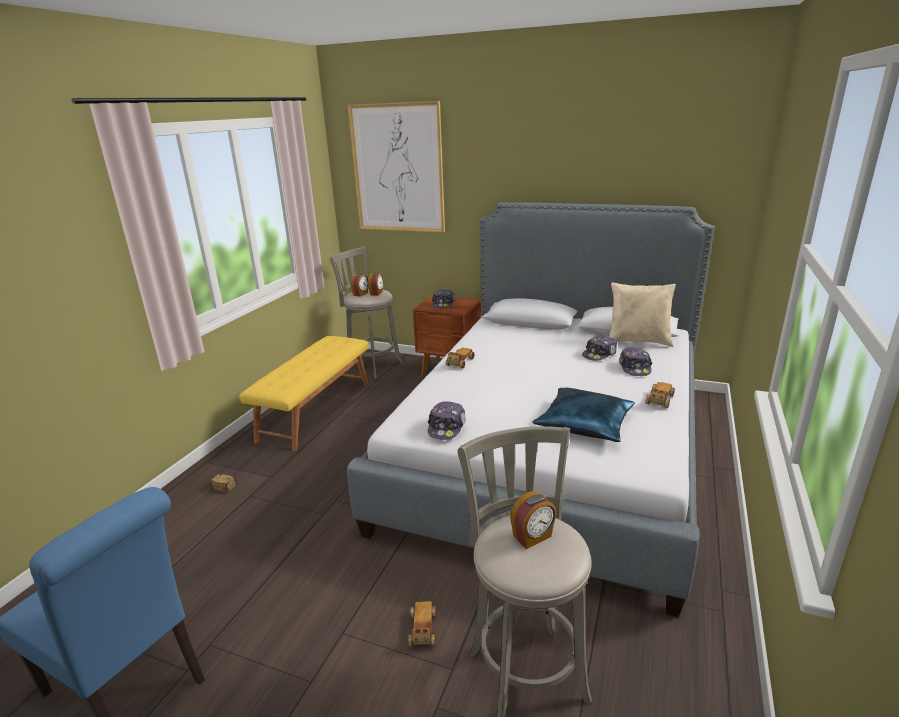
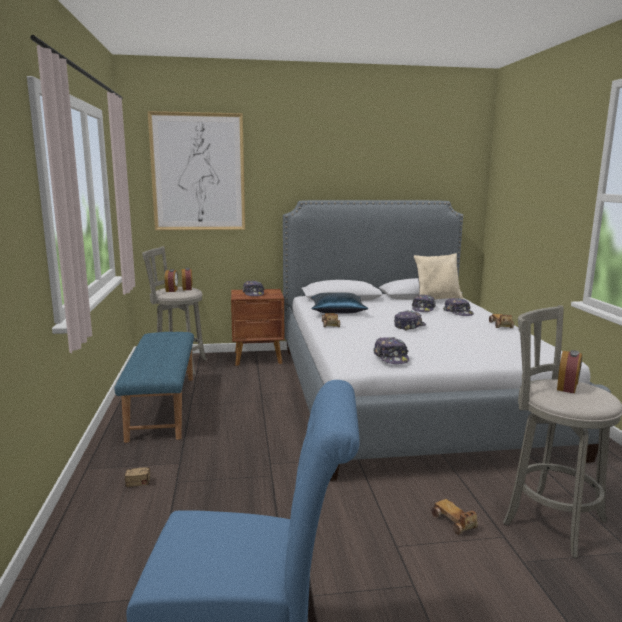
camera: 30 degrees left, 10 degrees down
(315, 410) = (162, 406): yellow bench -> blue bench
(539, 381) = (409, 326): none -> cap
(585, 424) = (478, 342): blue pillow -> blue pillow (338, 311)

